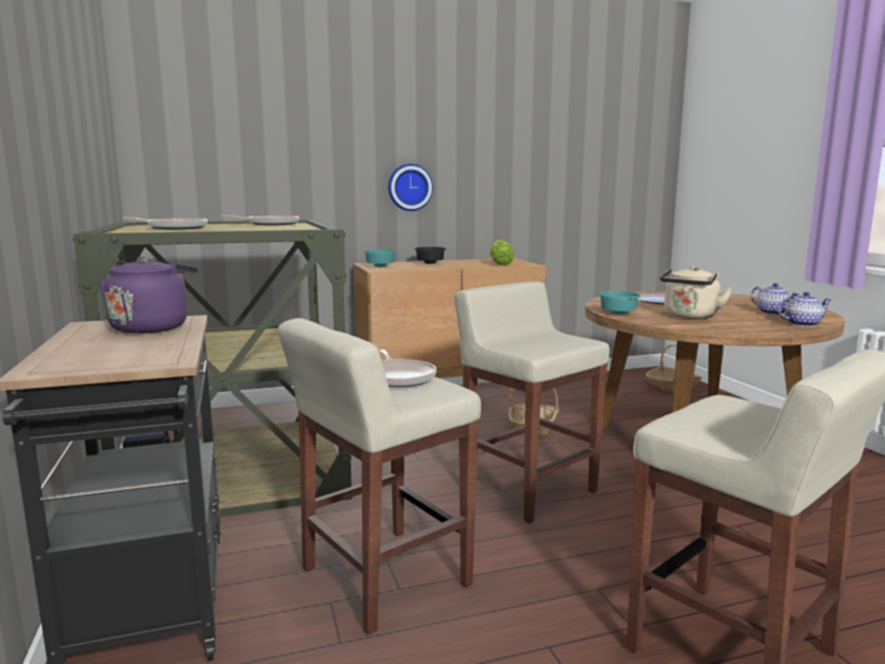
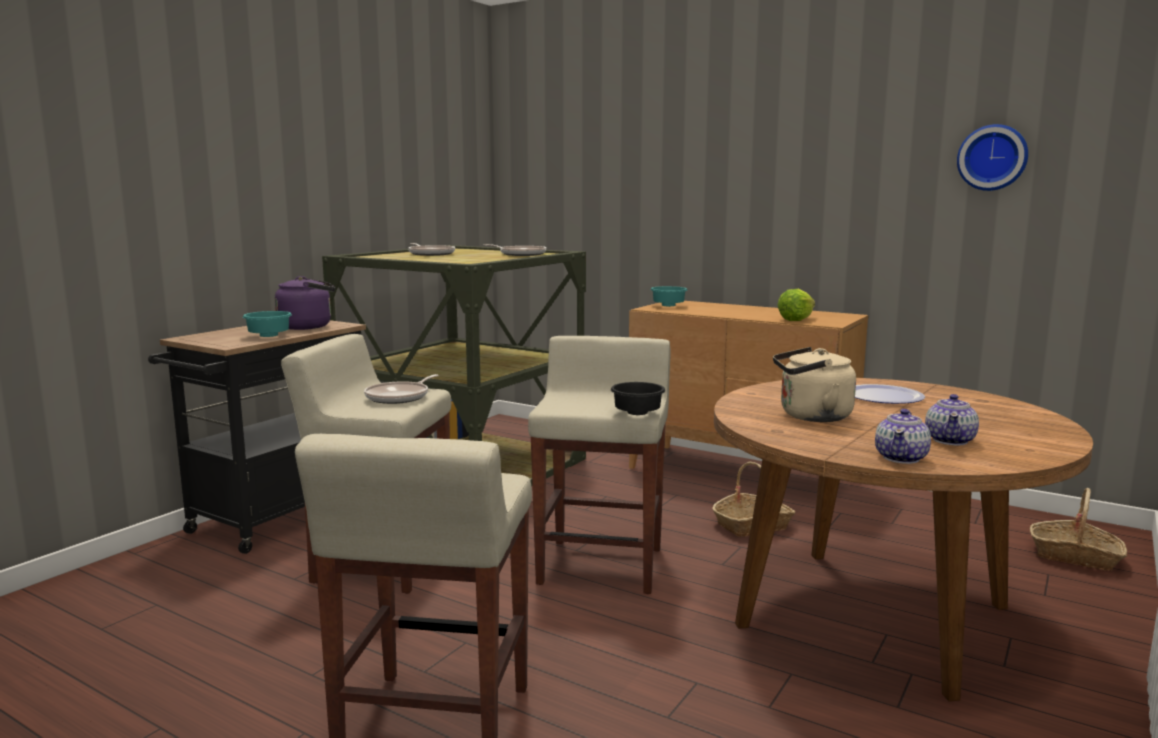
camera: 50 degrees right, 0 degrees up
(409, 187) = (739, 218): wall clock -> wall clock (992, 157)
(430, 263) = (732, 309): black bowl -> black bowl (638, 413)
(616, 313) = (749, 395): turquoise bowl -> turquoise bowl (269, 336)
(801, 324) = (901, 458): teapot -> teapot turned 75 degrees clockwise

